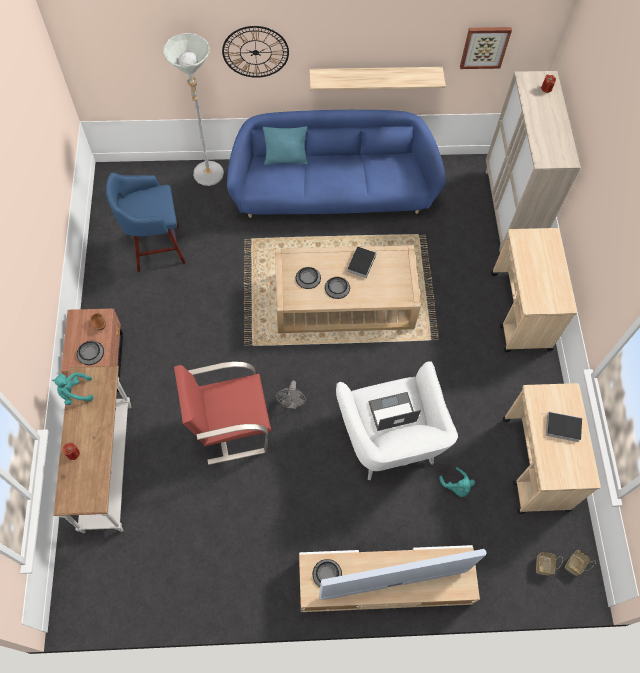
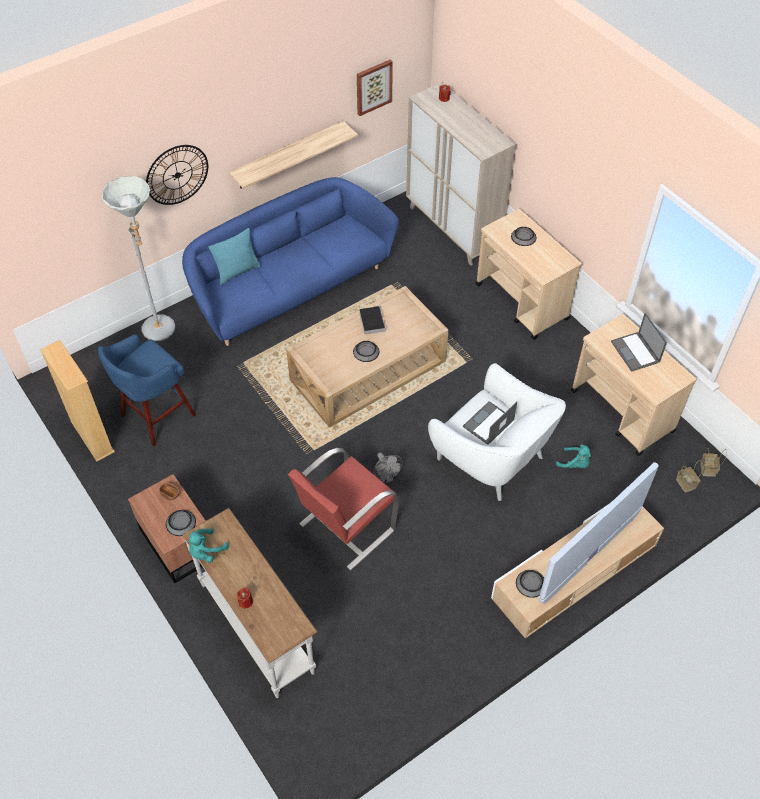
camera: 30 degrees left, 10 degrees down
(100, 238) = (92, 437): none -> beige bookcase
(308, 278) = (334, 357): bowl -> bowl (523, 237)
(561, 427) = (635, 352): book -> laptop

